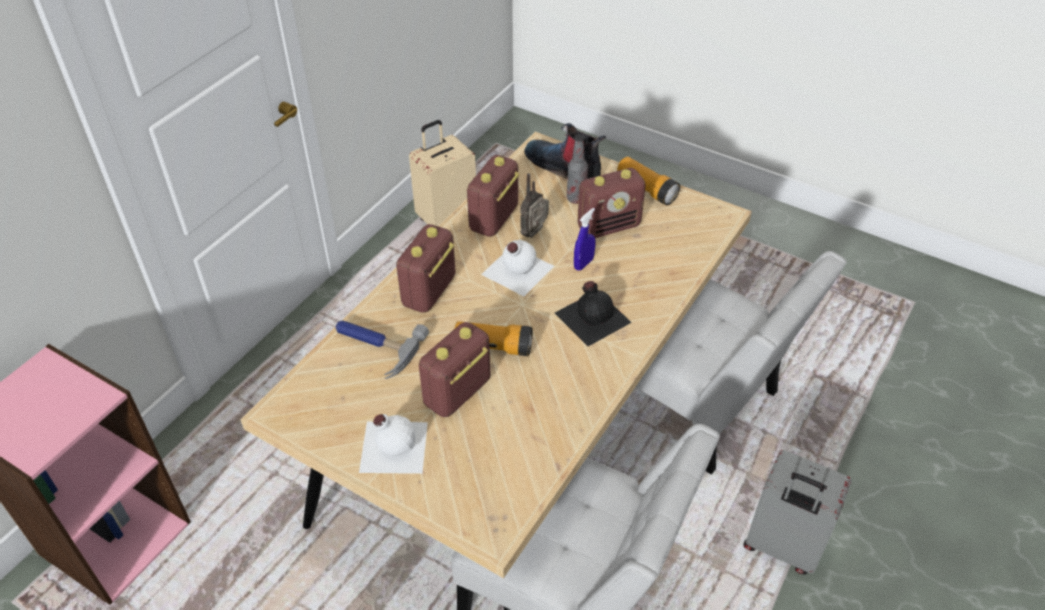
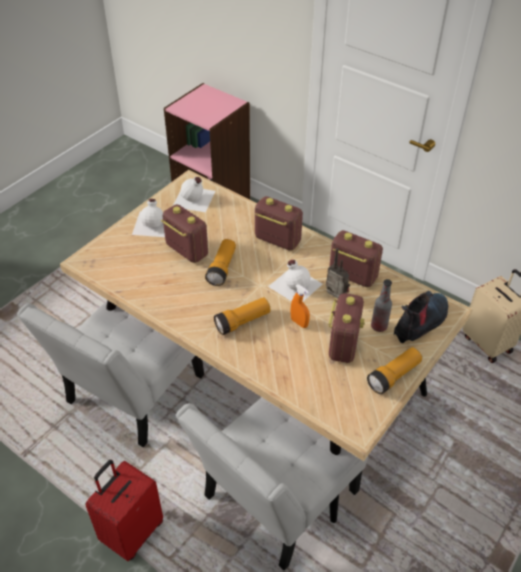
camera: 95 degrees right, 0 degrees up
(328, 399) = (194, 199): none -> white bottle
(374, 346) = (232, 216): hammer -> none
(583, 264) = (299, 323): blue spray bottle -> orange spray bottle
(593, 316) = (242, 322): black bottle -> flashlight
(609, 226) = (343, 344): radio -> radio turned 150 degrees counterclockwise
(781, 547) = (132, 532): grey suitcase -> red suitcase

